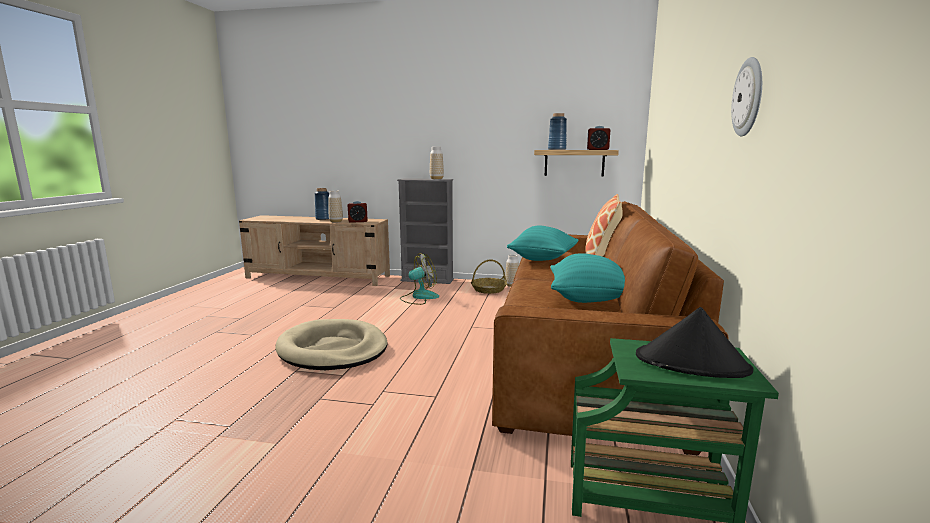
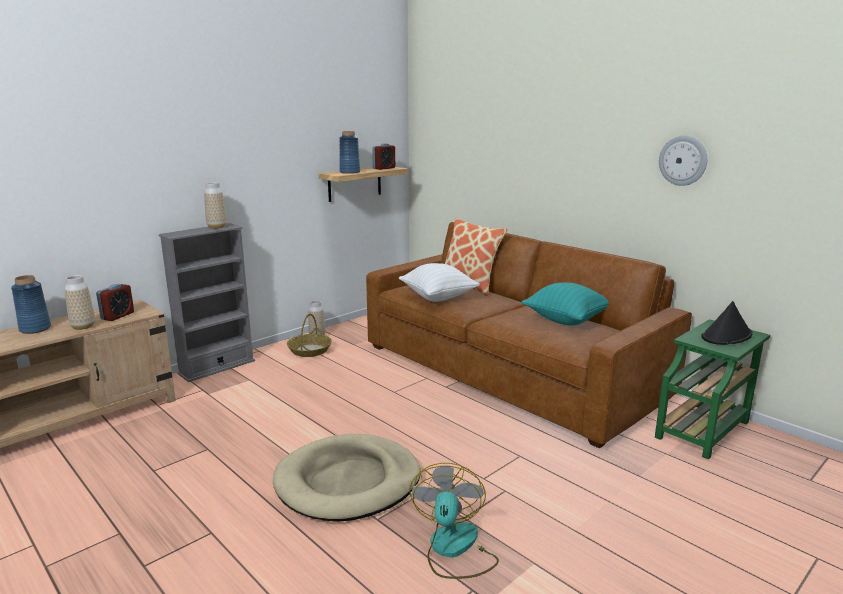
camera: 55 degrees left, 5 degrees up
(419, 297) = (267, 389): fan -> fan (454, 549)
(543, 259) = (438, 297): turquoise pillow -> white pillow

